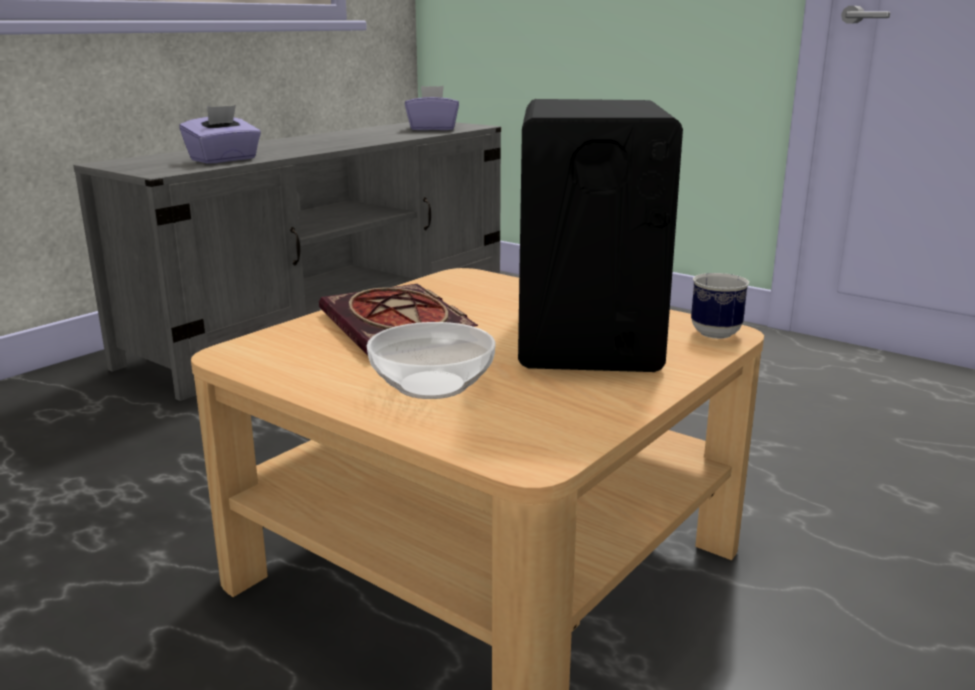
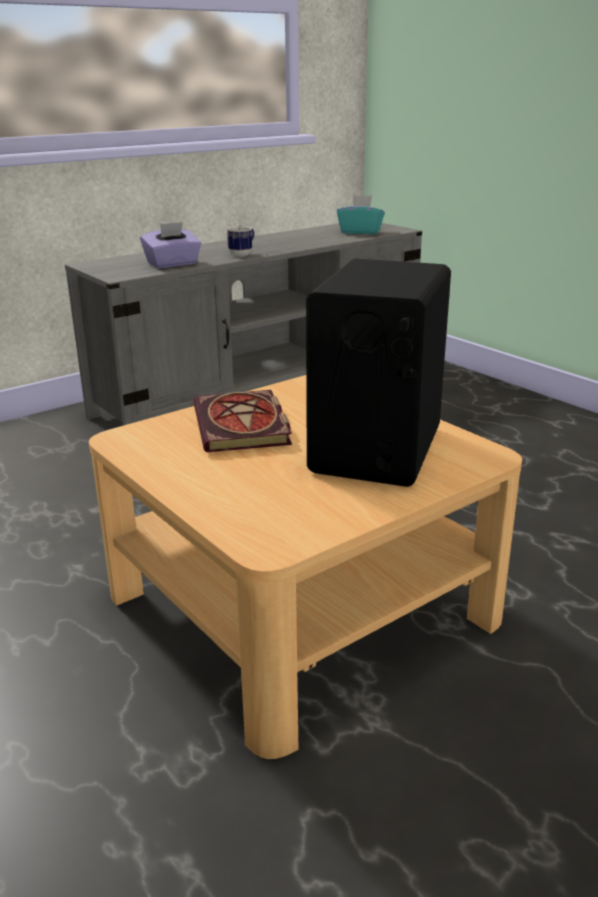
camera: 15 degrees right, 5 degrees up
(432, 128) = (360, 232): purple tissue box -> turquoise tissue box
(432, 384) = (237, 479): bowl -> none
(717, 331) = (485, 454): mug -> mug (243, 254)

